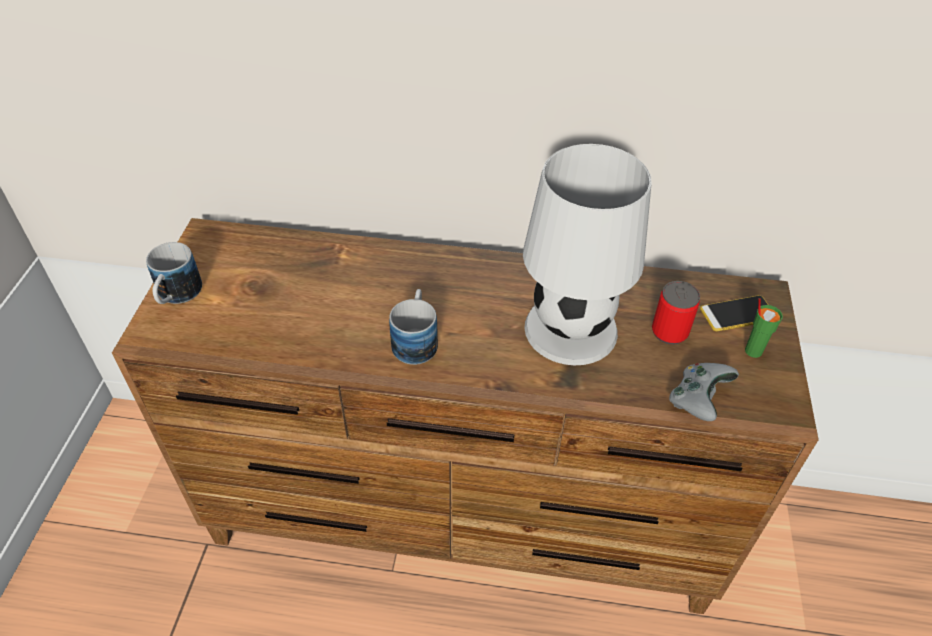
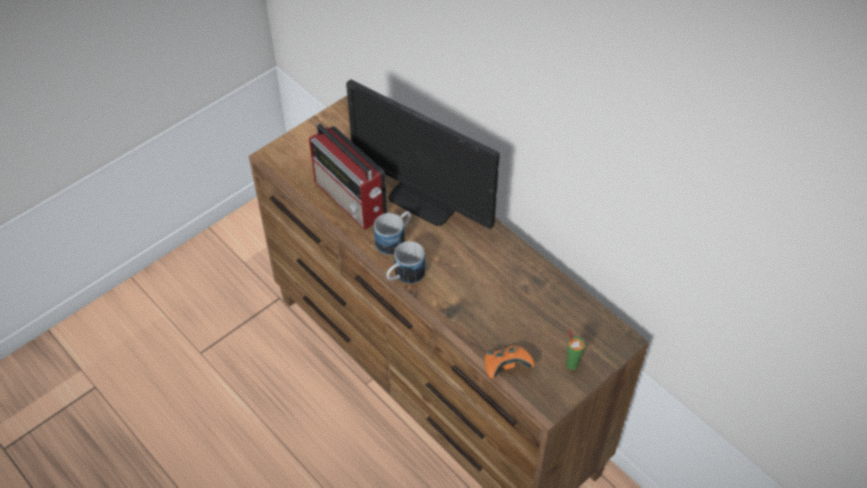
camera: 40 degrees right, 5 degrees up
(176, 296) = (300, 141): mug -> mug (404, 276)
(313, 326) = (351, 200): none -> radio
(406, 276) = (425, 199): none -> monitor
(570, 328) = (482, 285): white table lamp -> none
(669, 332) = (536, 323): can -> none
(697, 400) = (506, 367): grey game controller -> orange game controller
(737, 314) = (589, 339): phone -> none

